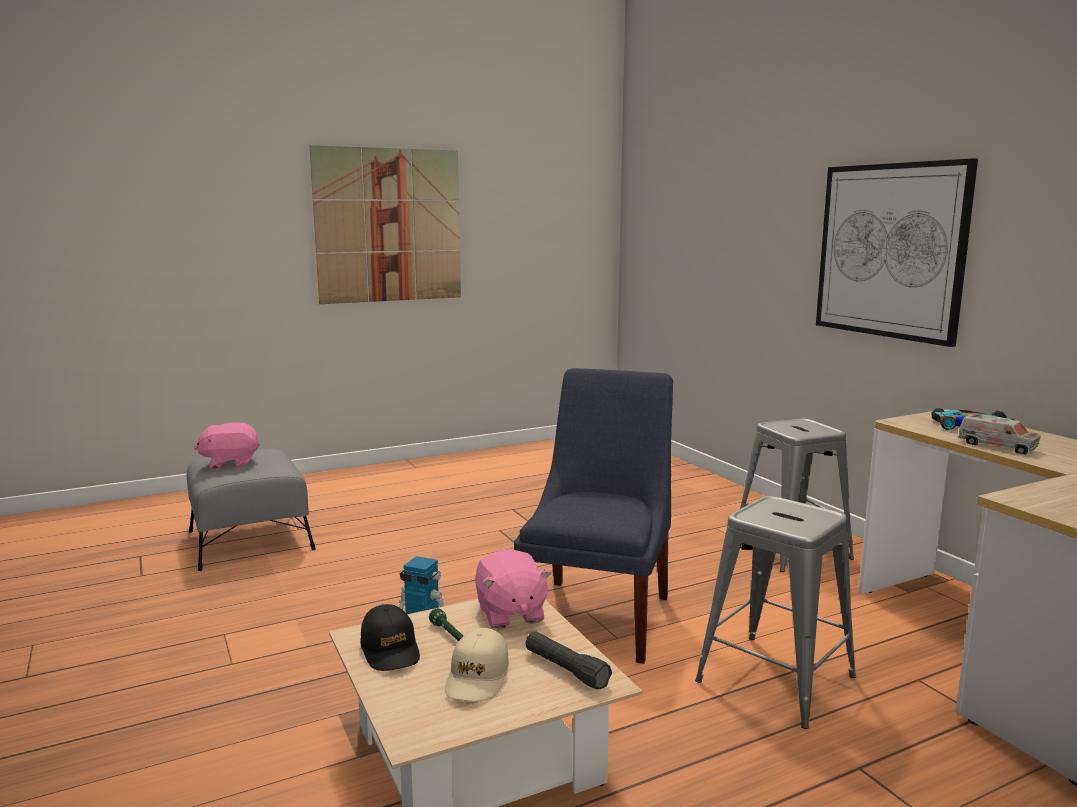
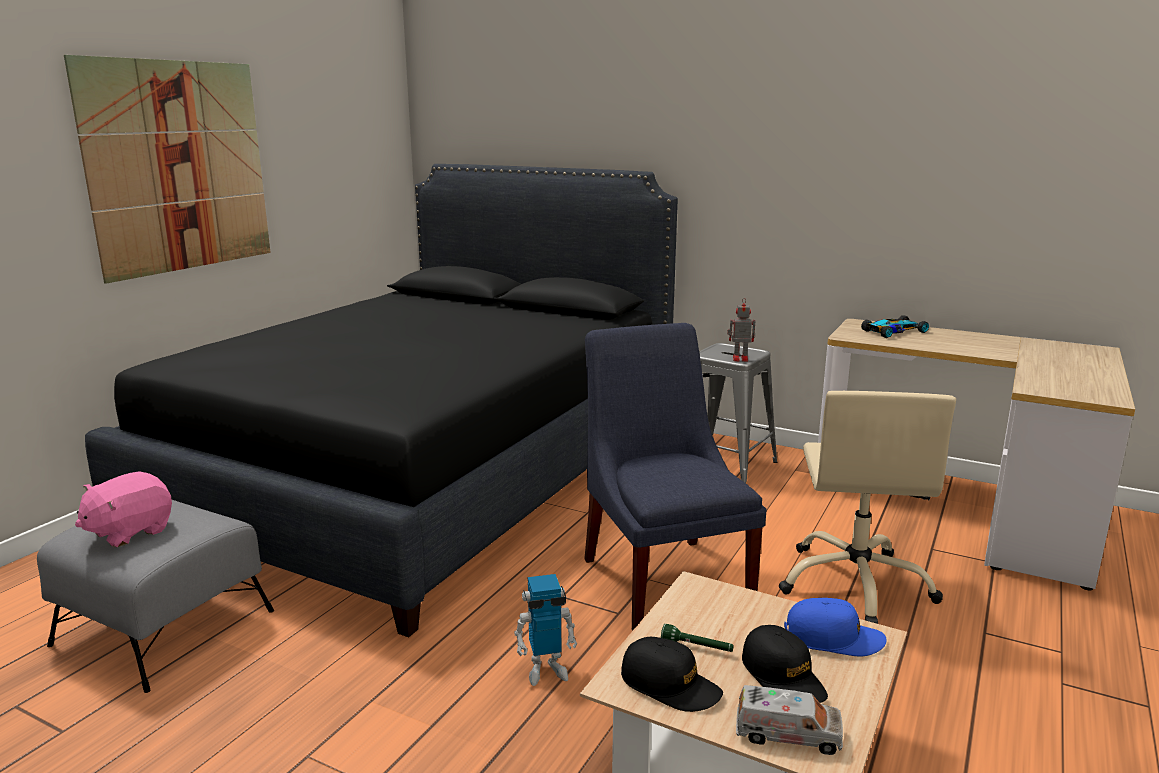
camera: 35 degrees left, 5 degrees up
(477, 677) = (783, 677): beige cap -> black cap
(510, 614) = (709, 604): pink plush toy -> none
(524, 493) = (427, 474): none -> black bed
(566, 670) = (833, 638): black flashlight -> blue cap
(776, 679) = (856, 584): grey stool -> beige office chair
(796, 433) = (739, 359): none -> toy robot
(890, 251) = (778, 180): picture -> none
(997, 446) = (940, 346): toy truck -> toy truck (787, 734)

